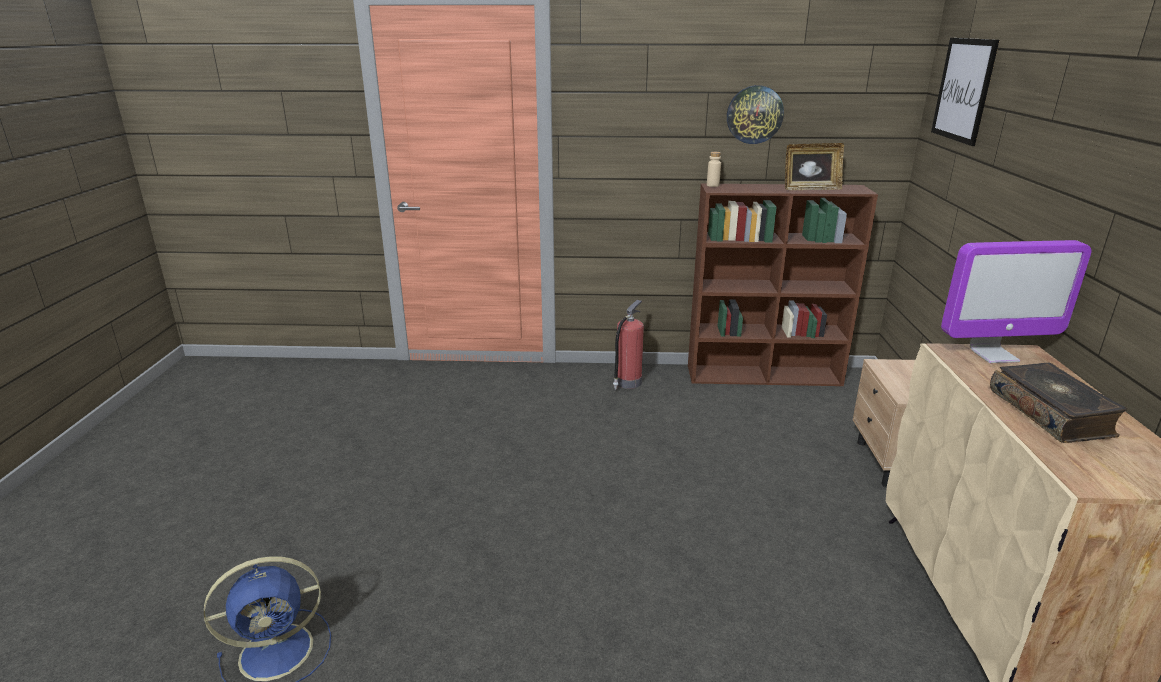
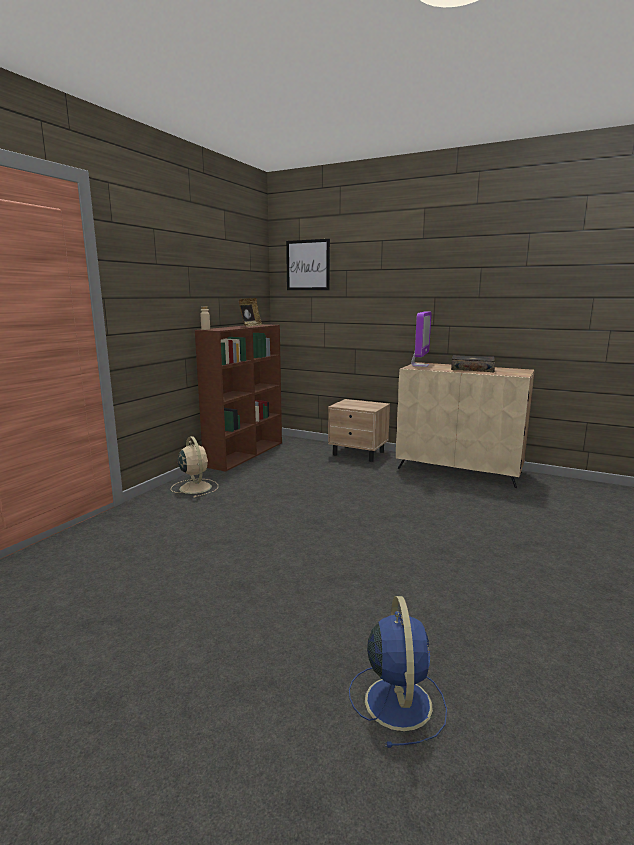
camera: 65 degrees left, 10 degrees down
(627, 383) = (195, 487): fire extinguisher -> beige fan
(754, 114) = (212, 282): wall clock -> none

